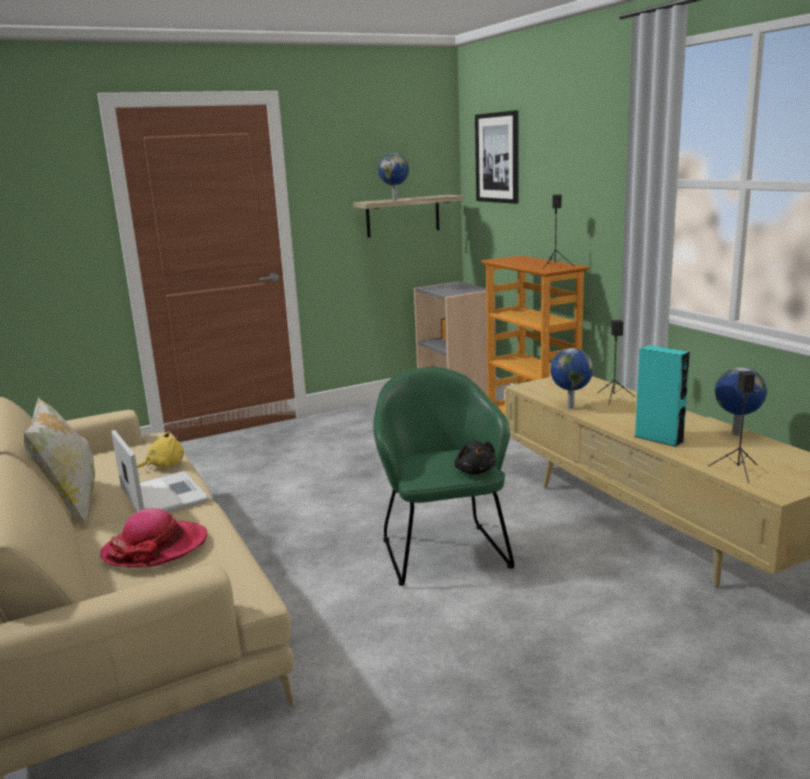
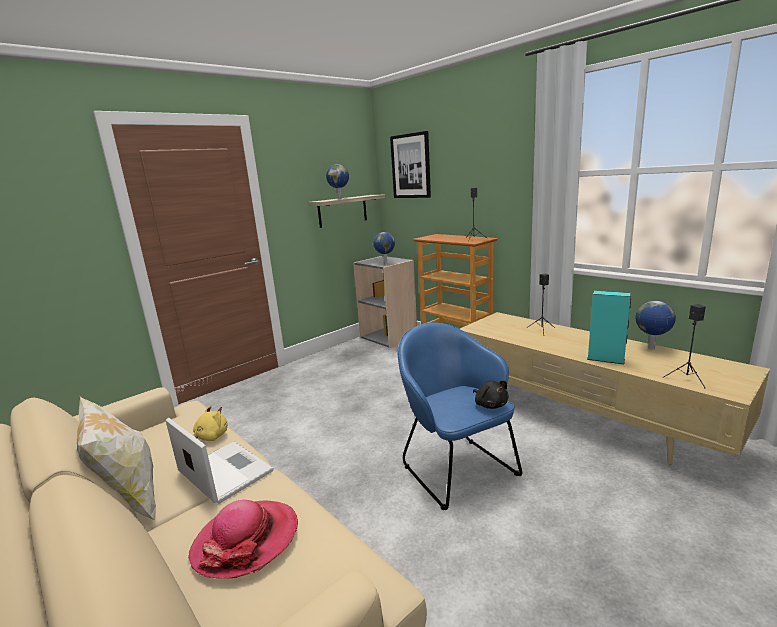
camera: 15 degrees left, 0 degrees up
(443, 549) = (456, 467): green armchair -> blue armchair
(569, 407) = (519, 341): globe -> globe (385, 263)

